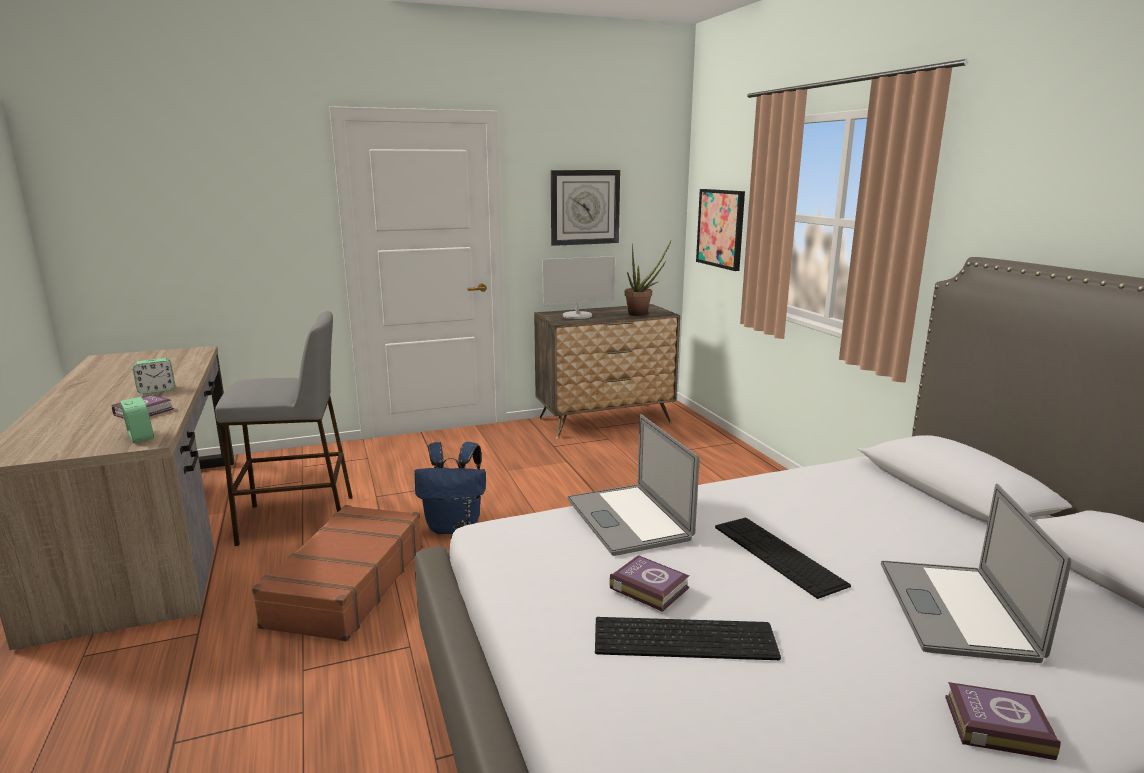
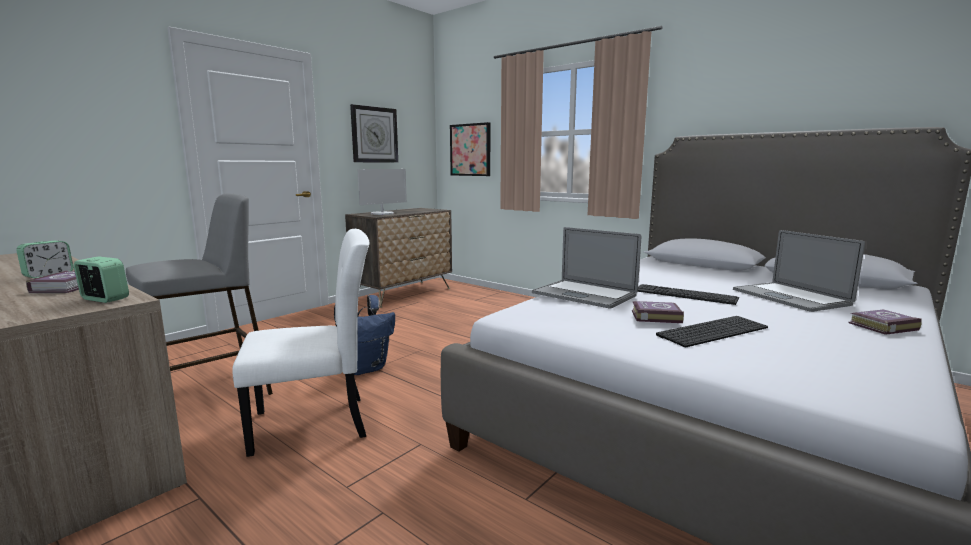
camera: 30 degrees left, 5 degrees down
(346, 585) = (316, 424): brown suitcase -> white chair
(642, 313) = (425, 210): potted plant -> none

